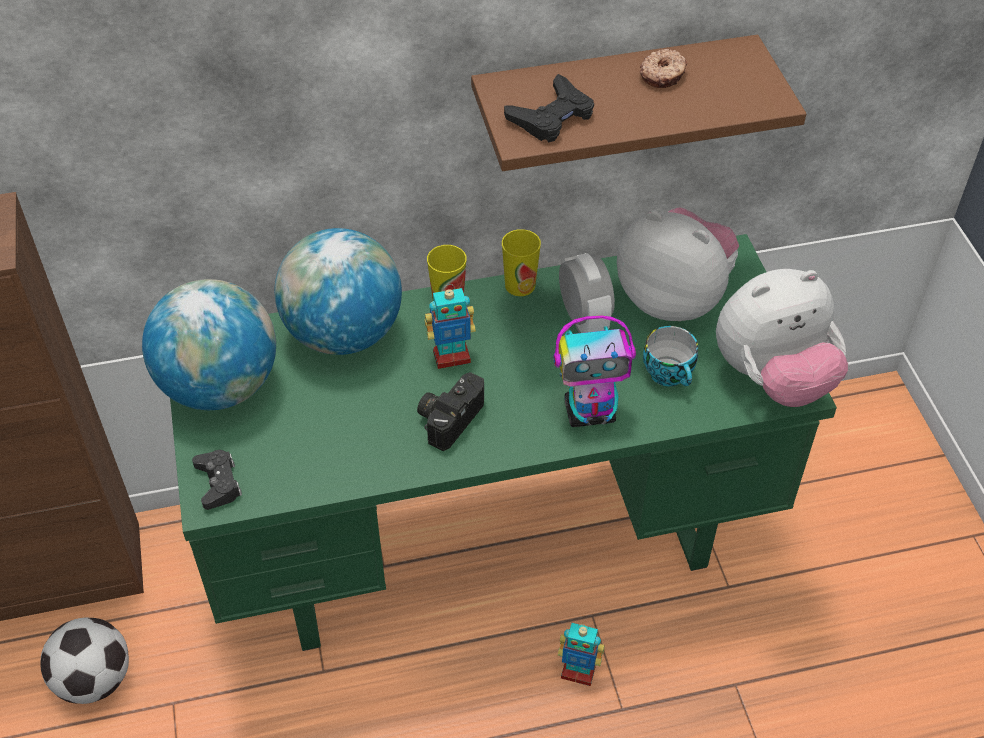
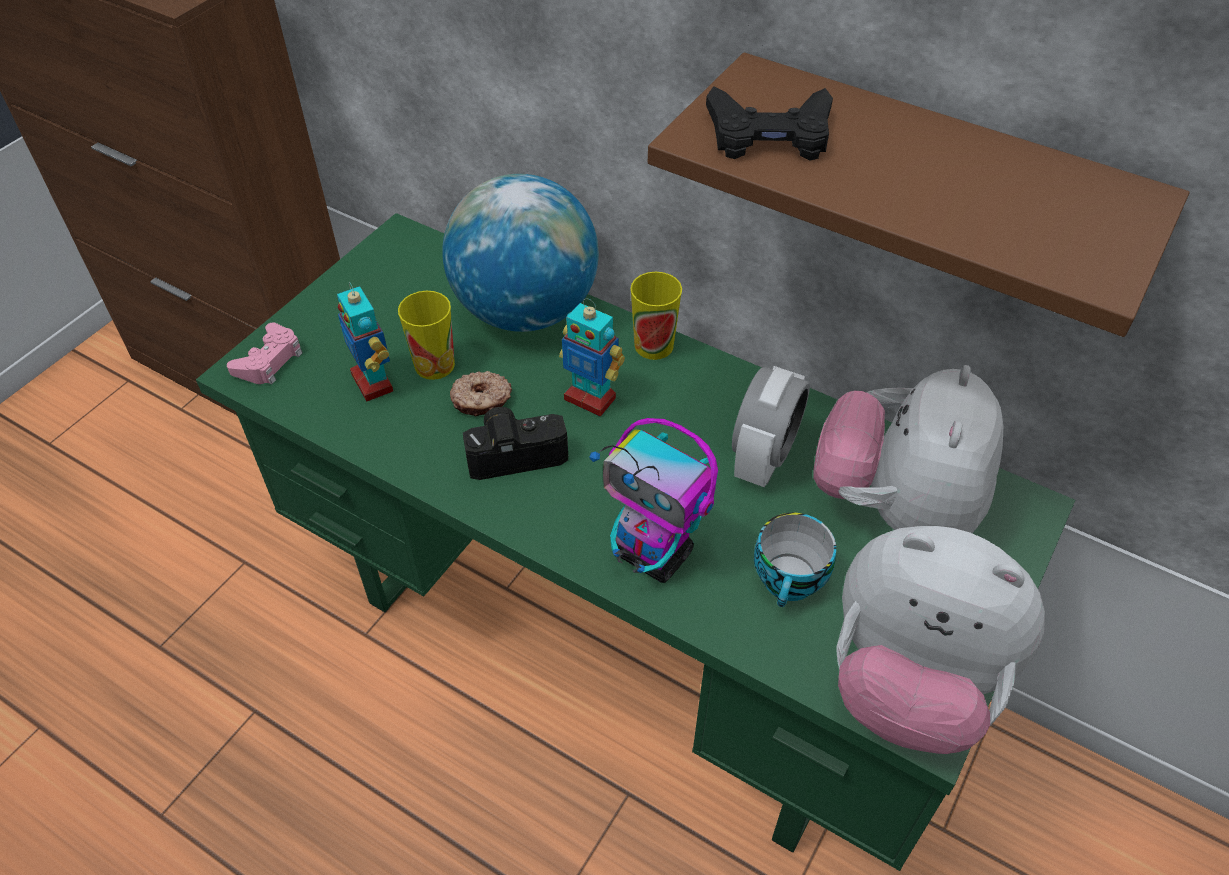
camera: 45 degrees right, 0 degrees up
(94, 679) = (221, 498): football -> none
(218, 483) = (269, 361): black game controller -> pink game controller
(220, 386) = (375, 284): globe -> none
(520, 285) = (742, 378): cup -> cup (434, 365)
(578, 672) = (556, 834): toy robot -> toy robot (373, 382)
(663, 75) = (977, 166): donut -> donut (481, 400)
(673, 298) = (894, 507): plush toy -> plush toy turned 150 degrees counterclockwise

